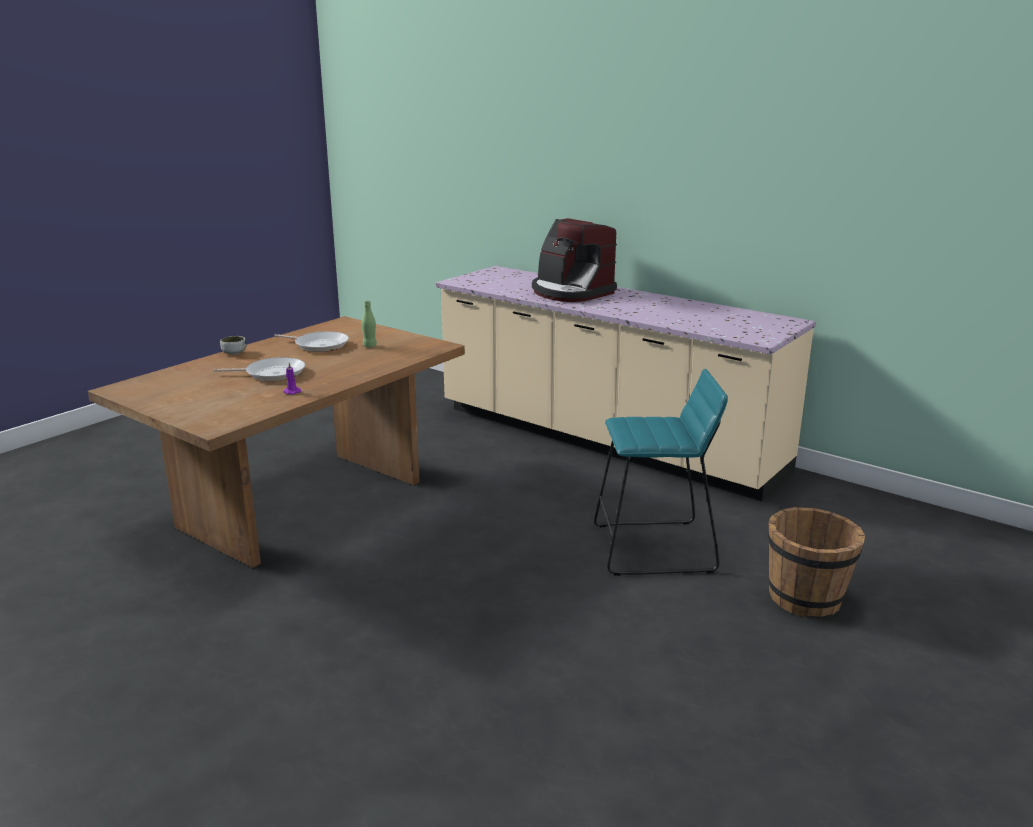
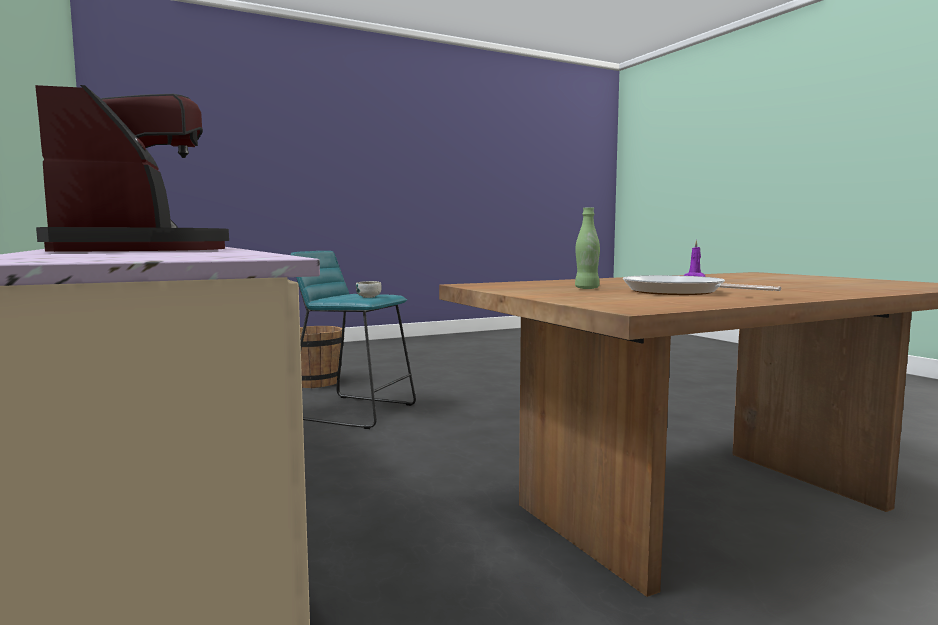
camera: 155 degrees left, 15 degrees down
(234, 353) = (840, 294): bowl -> bowl (368, 297)
(272, 374) = (735, 283): frying pan -> none

